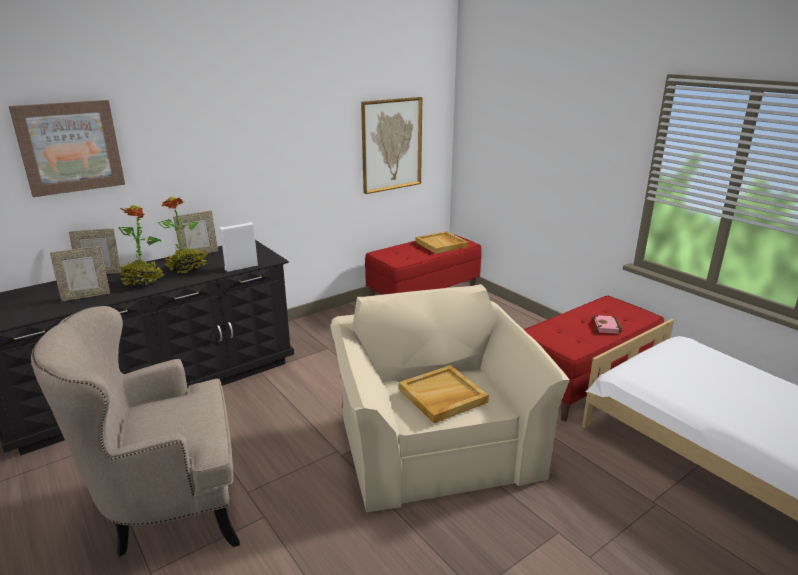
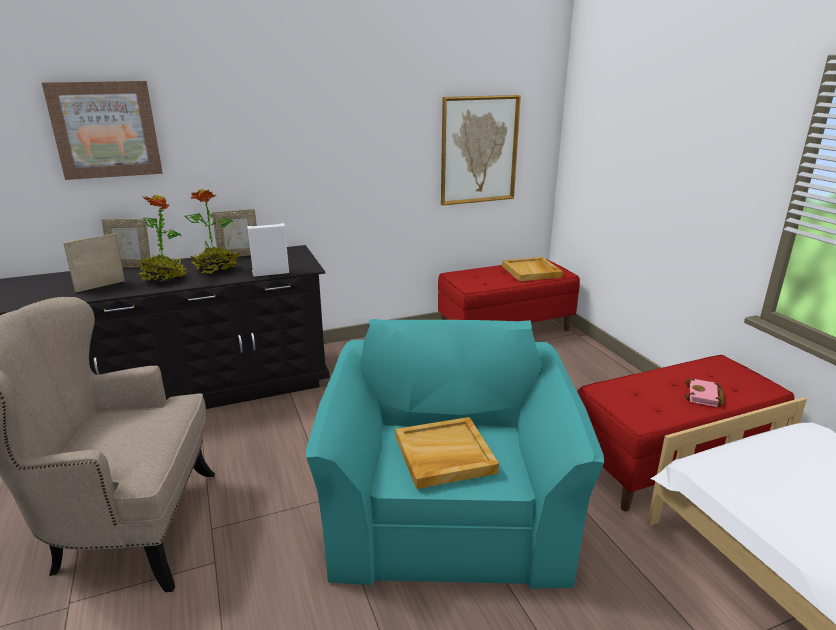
camera: 15 degrees right, 0 degrees up
(86, 296) = (101, 287): picture frame -> picture frame turned 150 degrees clockwise
(434, 439) = (448, 505): beige armchair -> turquoise armchair

